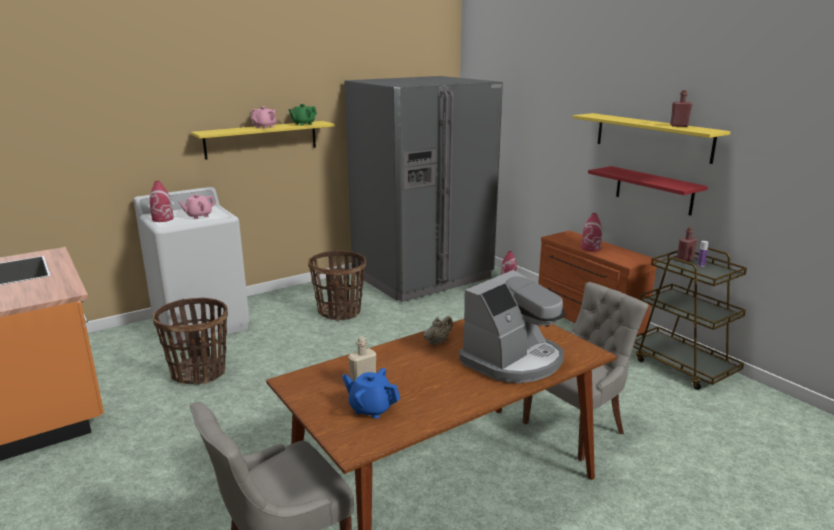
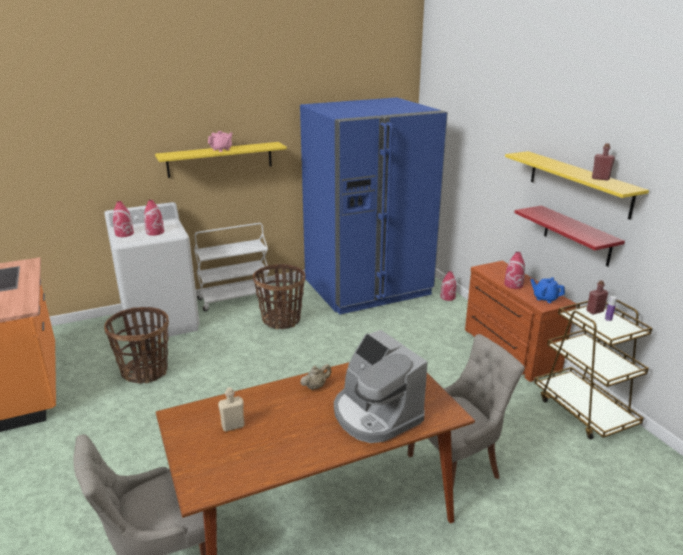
camera: 10 degrees right, 5 degrees up
(198, 216) = (155, 232): pink teapot -> red vase
(280, 296) = (235, 298): none -> white cart
(303, 124) = (258, 146): green teapot -> none
(371, 408) = (229, 453): blue teapot -> blue teapot (545, 298)
(421, 276) = (367, 287): grey fridge -> blue fridge
(513, 360) = (375, 414): coffee machine -> coffee machine turned 90 degrees clockwise

